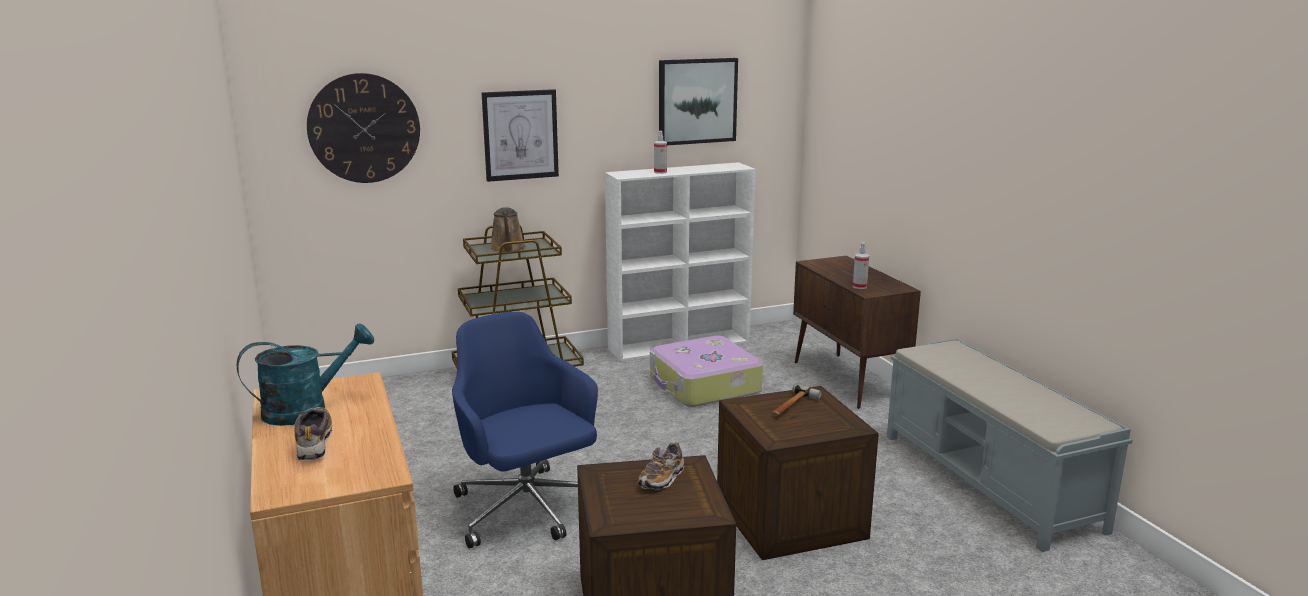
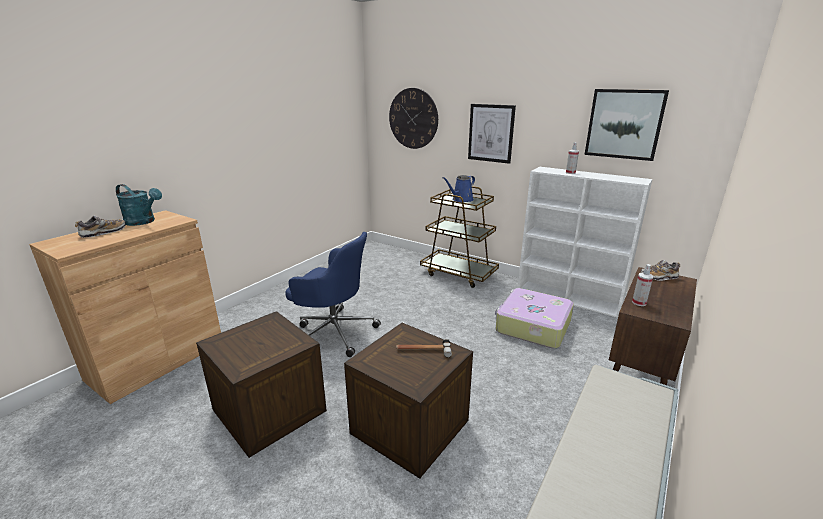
camera: 55 degrees right, 5 degrees up
(507, 249) = (461, 200): brown watering can -> blue watering can
(527, 510) = (334, 332): blue office chair -> blue office chair turned 90 degrees clockwise
(662, 479) = (276, 340): shoe -> shoe (658, 277)

